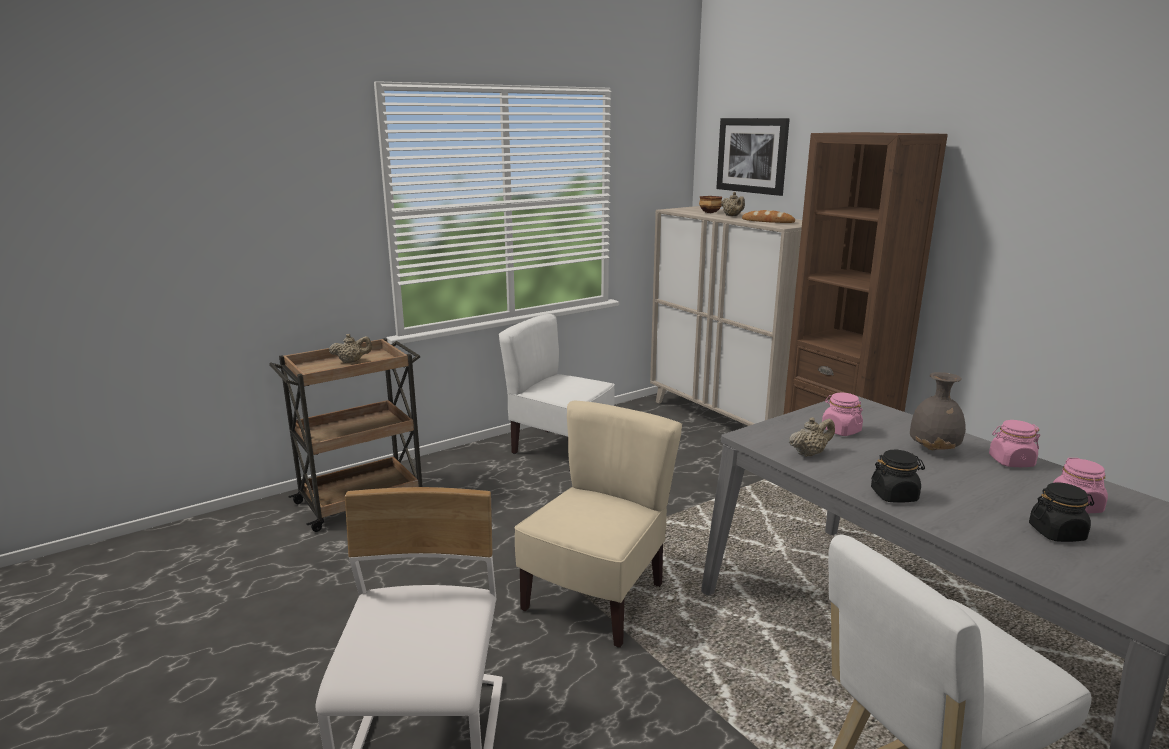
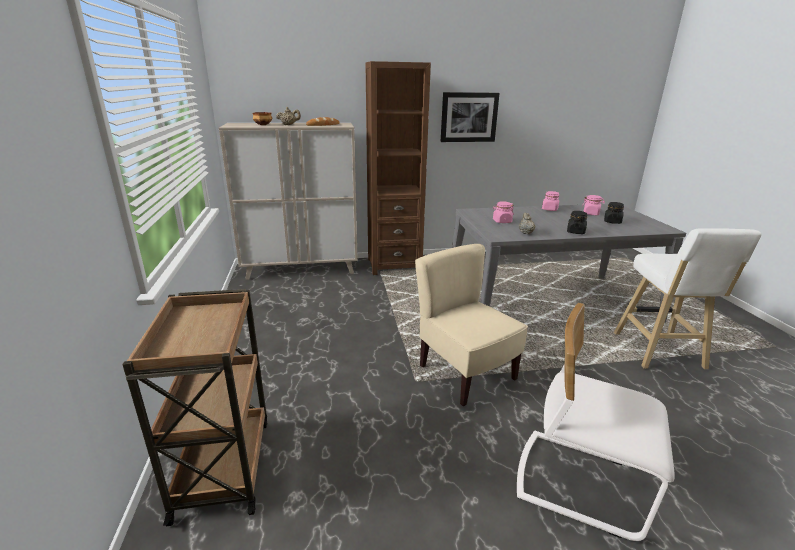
camera: 65 degrees left, 5 degrees up
(352, 361) = (193, 327): beige teapot -> none
(560, 449) = (265, 333): white chair -> none
(752, 155) = (274, 80): picture -> picture (469, 117)
(934, 450) = (532, 215): grey vase -> none

